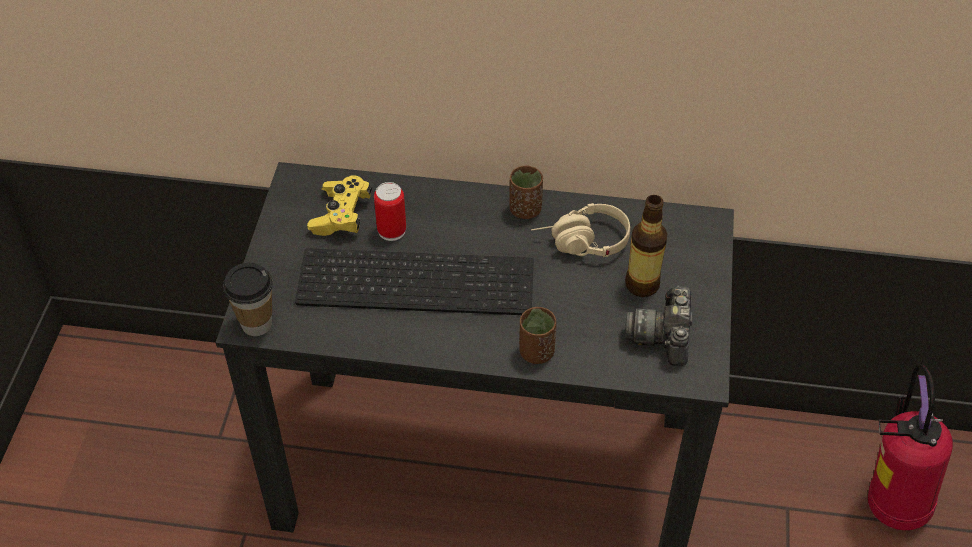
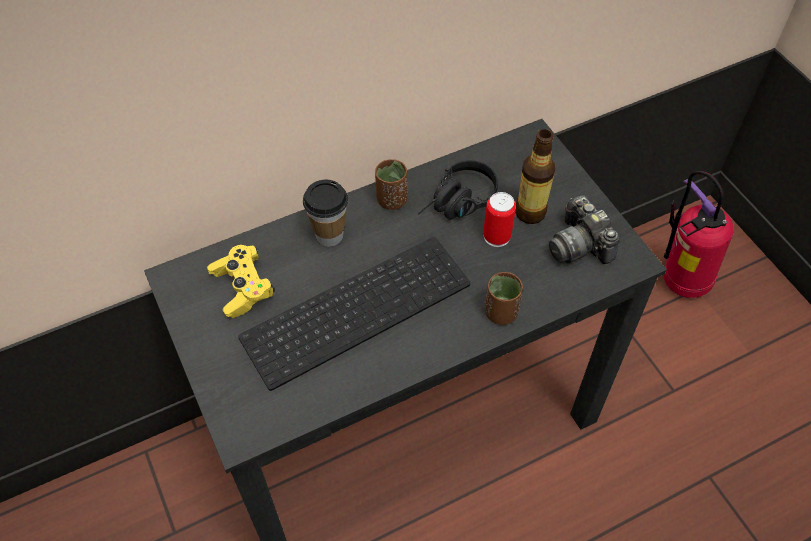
camera: 35 degrees left, 5 degrees up
(256, 324) = (249, 430): cup -> cup (329, 235)
(391, 230) = (298, 277): can -> can (496, 236)
(580, 243) = (457, 204): beige headphones -> black headphones

